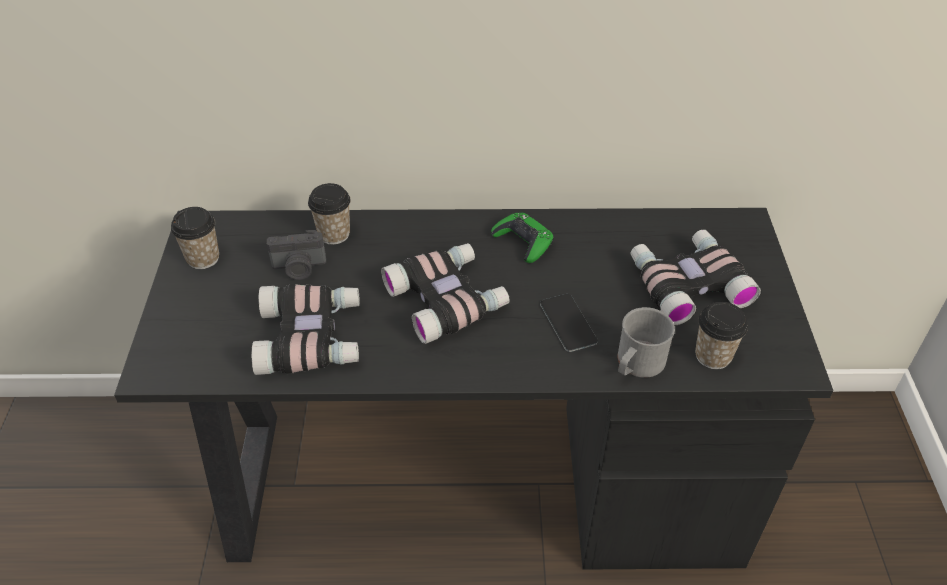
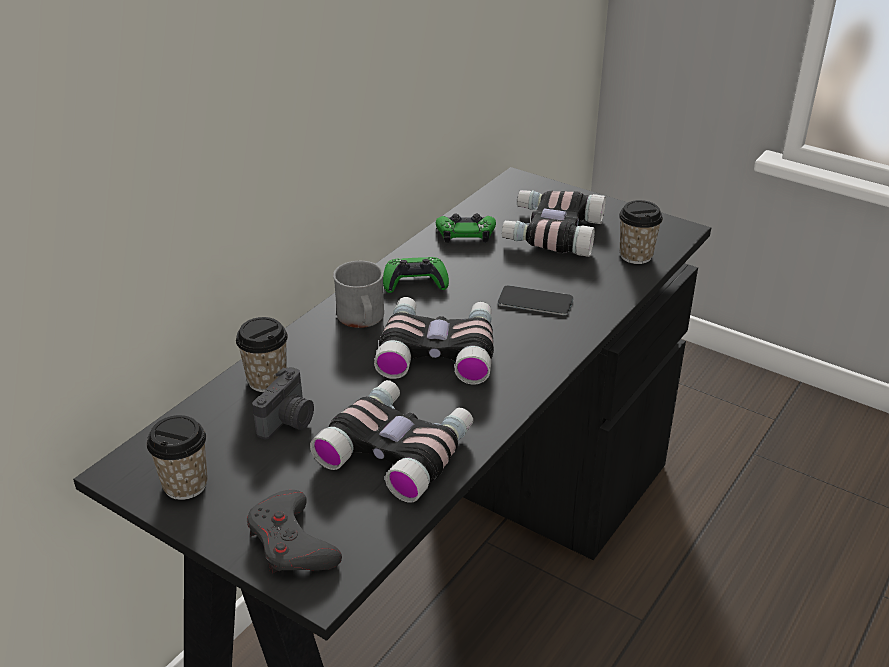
camera: 55 degrees left, 10 degrees down
(181, 336) = (291, 543): none -> grey game controller
(624, 234) = (465, 233): none -> green game controller
(636, 364) = (612, 290): grey mug -> grey mug (362, 319)

